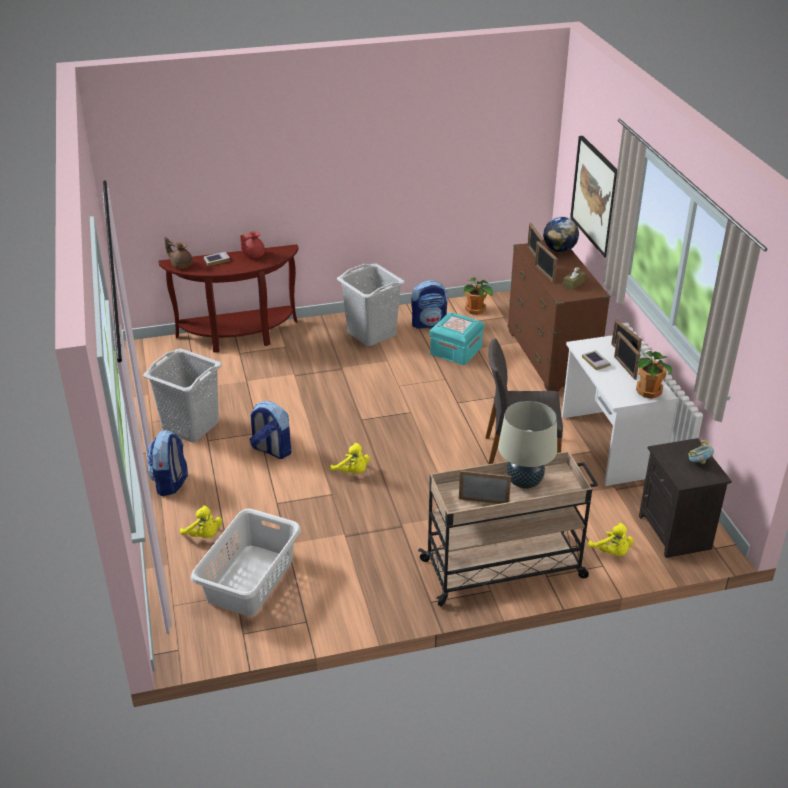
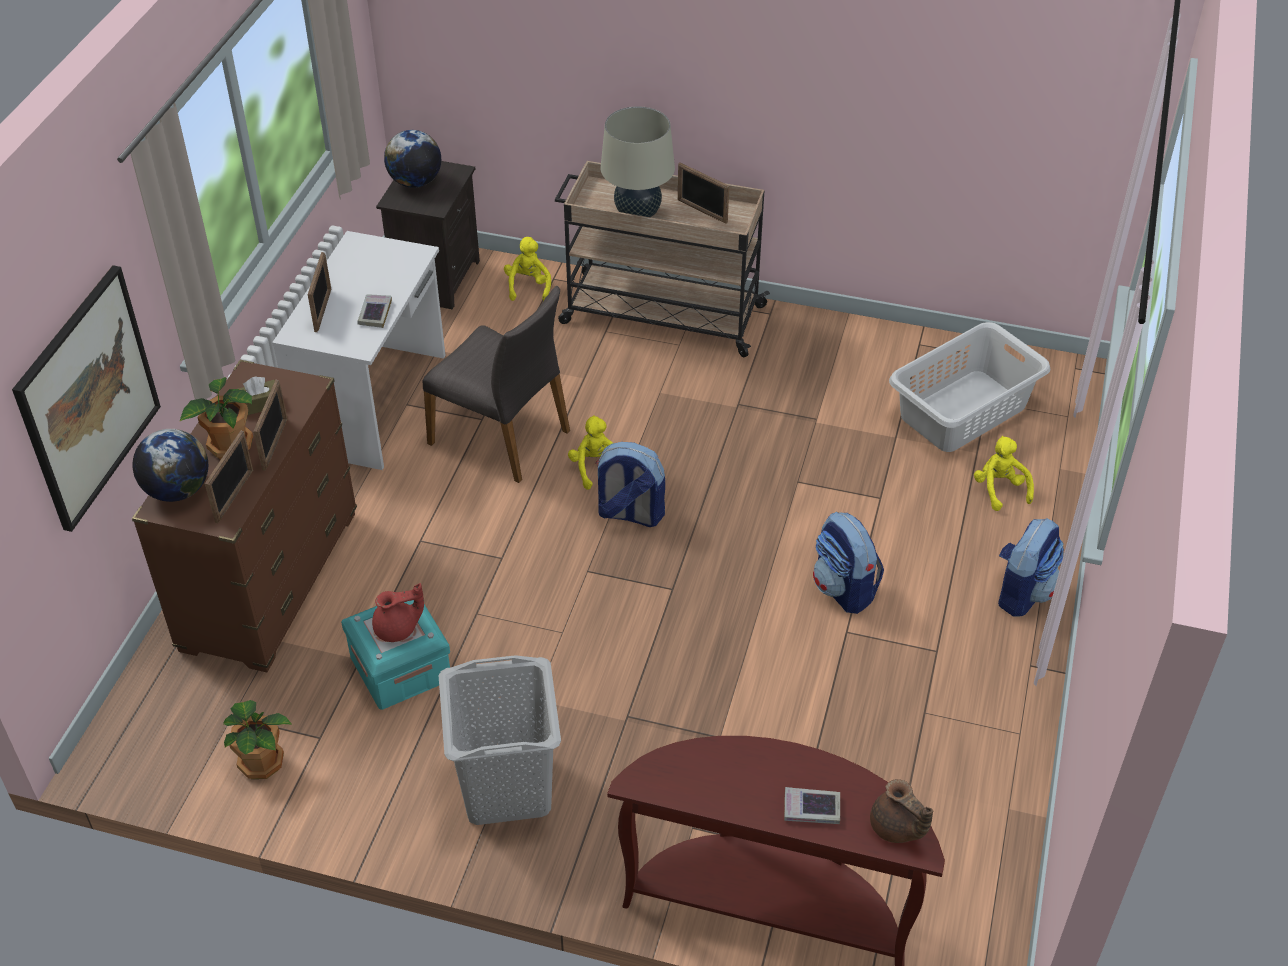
camera: 150 degrees left, 10 degrees up
(190, 426) = (954, 694): grey laundry basket -> none
(253, 255) = (724, 793): red teapot -> red teapot (398, 629)
(352, 472) = (747, 503): yellow plush toy -> yellow plush toy (596, 468)
(429, 323) = (380, 765): backpack -> backpack (629, 514)
(624, 368) = (350, 291): picture frame -> none
(649, 391) = (366, 250): potted plant -> potted plant (229, 446)
(698, 462) = (415, 182): bowl -> globe

